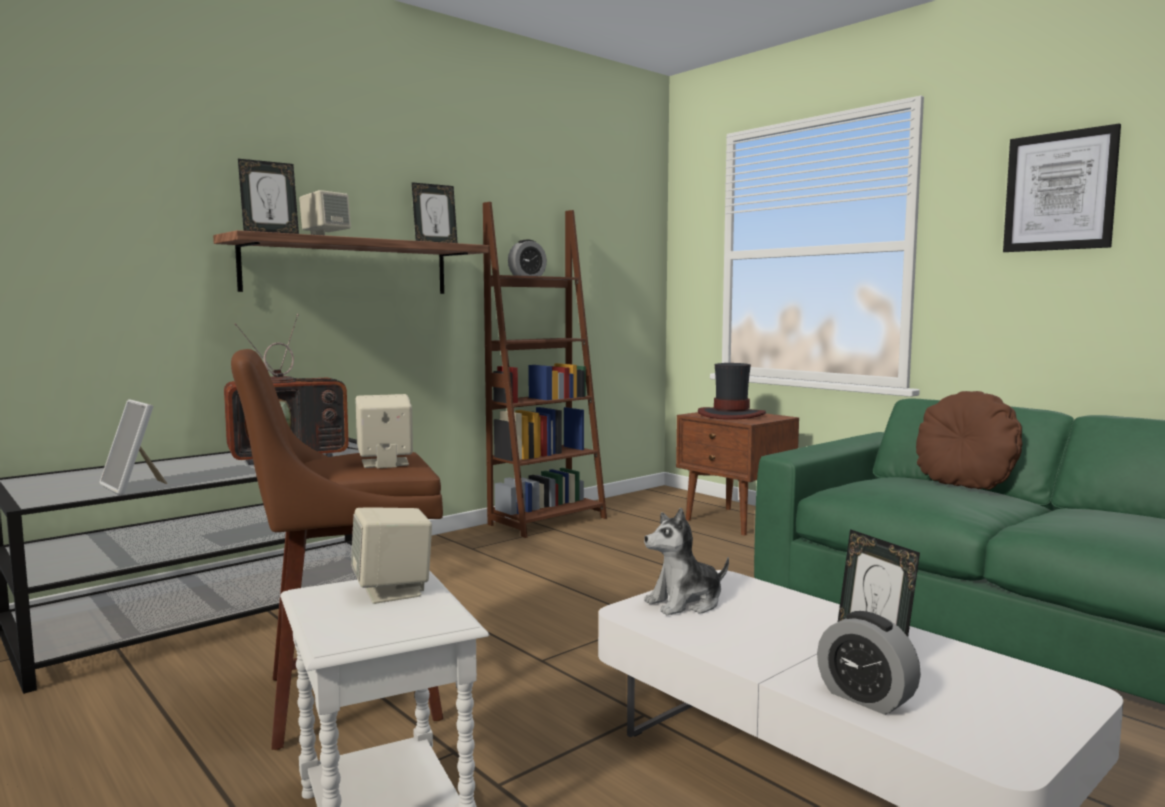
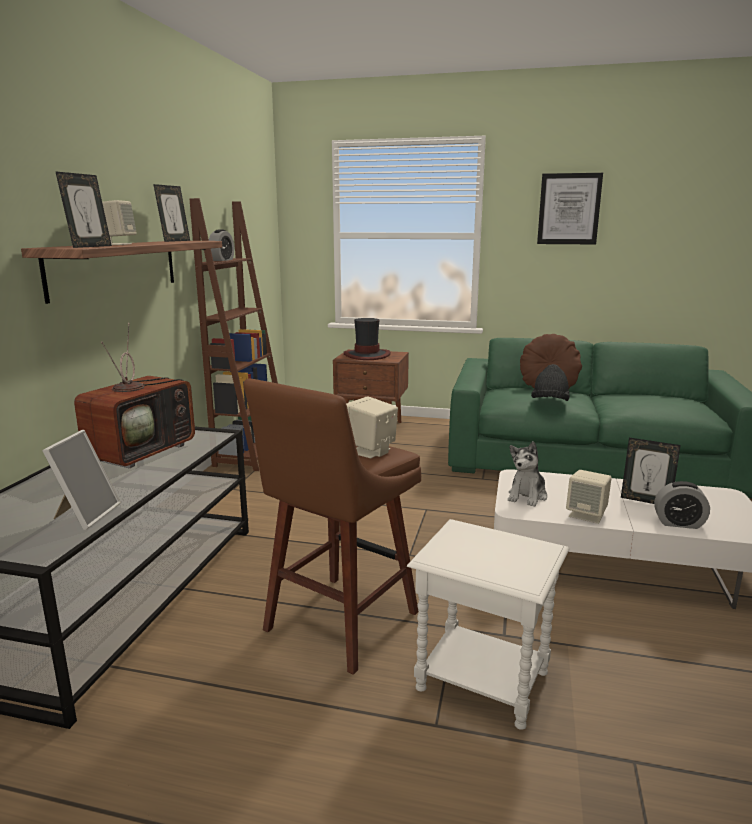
camera: 35 degrees left, 10 degrees up
(134, 486) = (85, 515): picture frame -> picture frame turned 90 degrees counterclockwise
(393, 591) = (473, 540): beige speaker -> beige speaker (587, 515)
(911, 497) = (549, 403): none -> black hat

